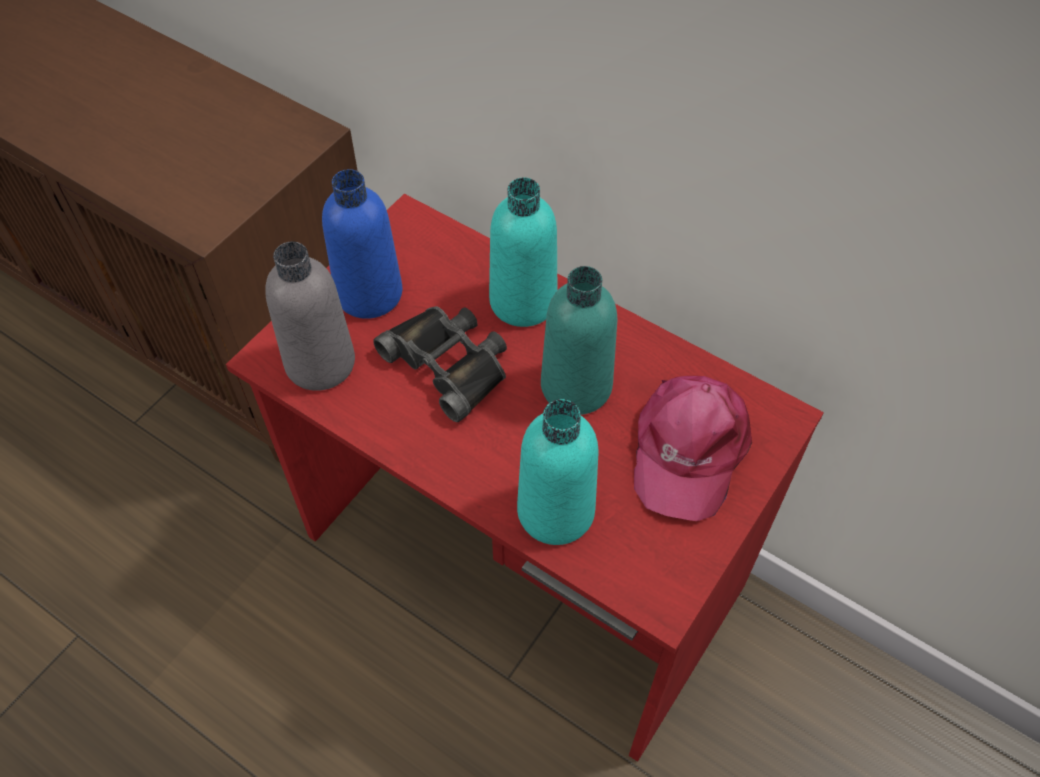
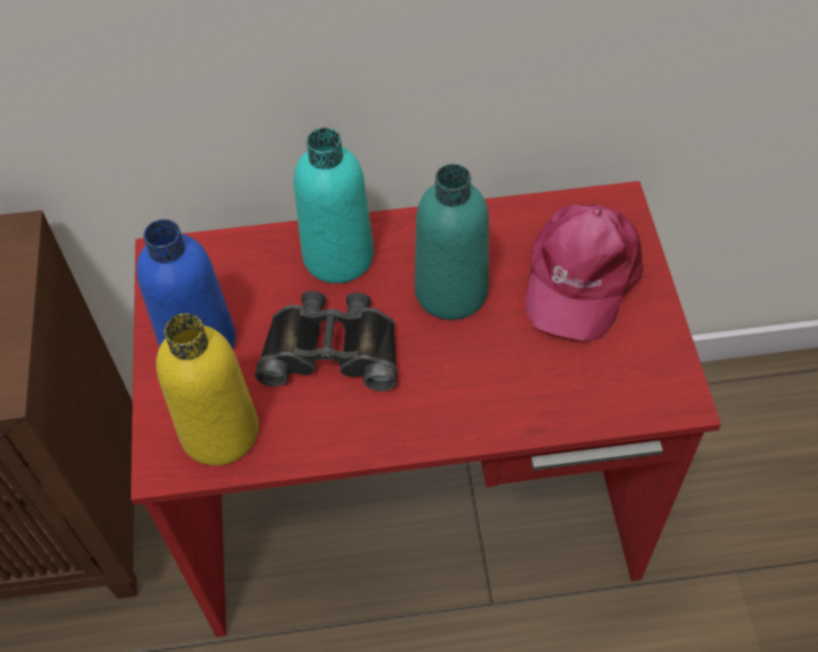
camera: 40 degrees left, 0 degrees up
(320, 363) = (220, 431): grey bottle -> yellow bottle
(555, 511) = (538, 396): turquoise bottle -> none
(687, 449) = (580, 276): pink cap -> pink cap turned 45 degrees clockwise

